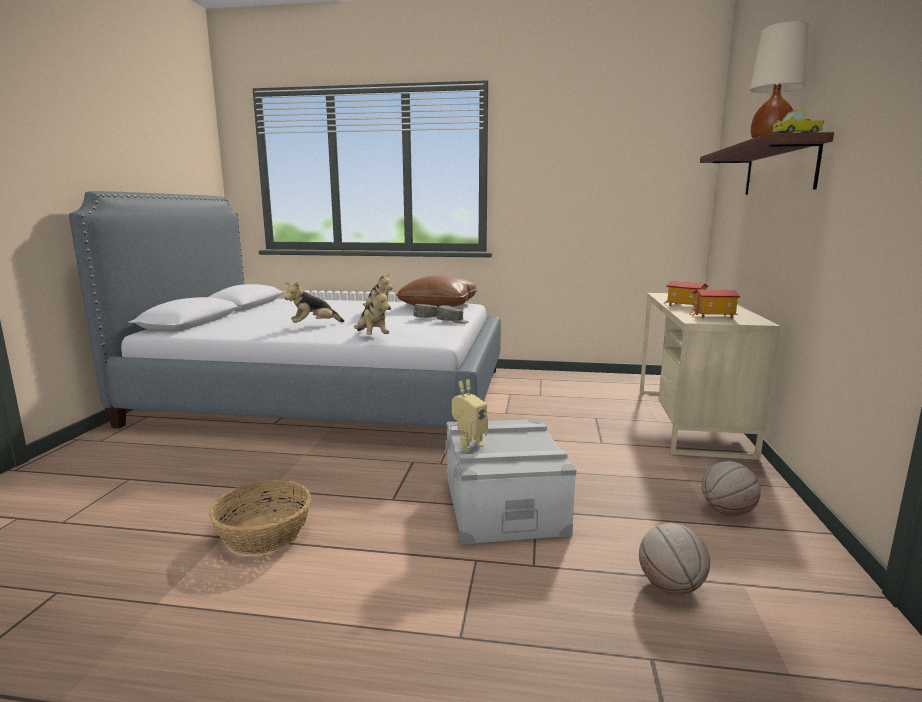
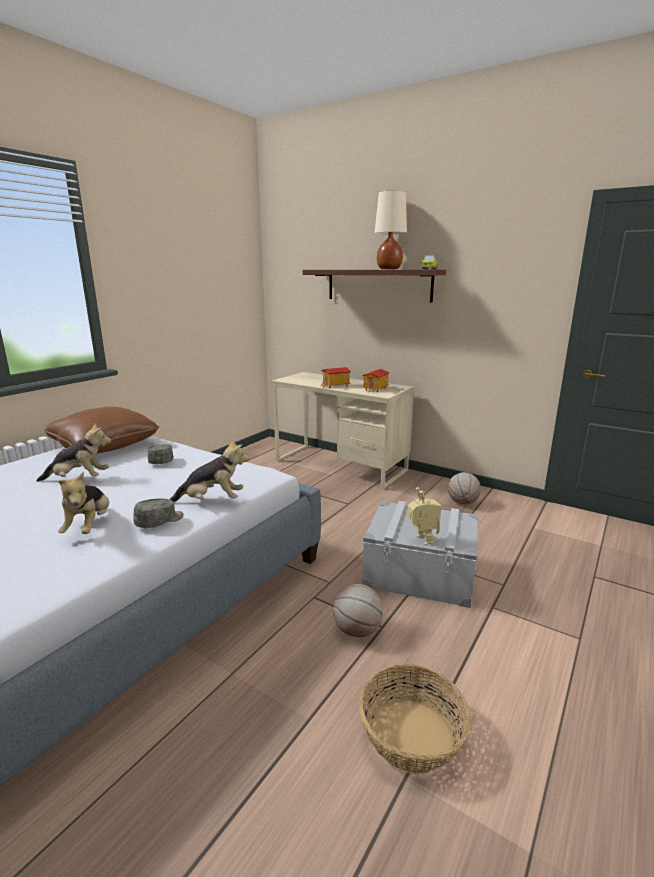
camera: 65 degrees left, 5 degrees up
(453, 321) = (199, 454): grey cap -> grey cap (160, 521)
(670, 587) = (533, 547): basketball -> basketball (357, 630)

